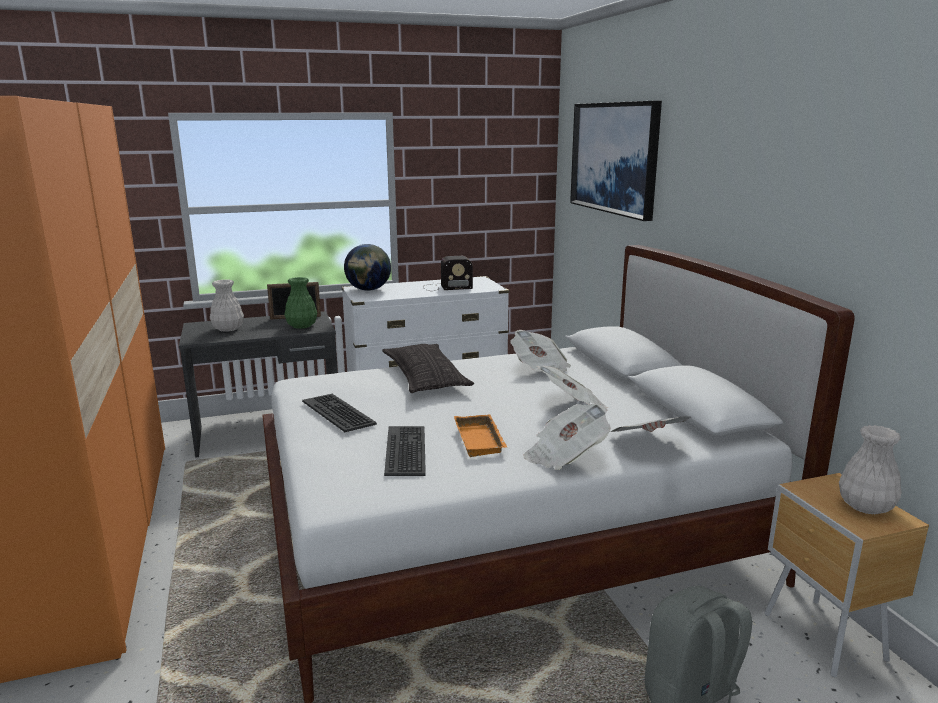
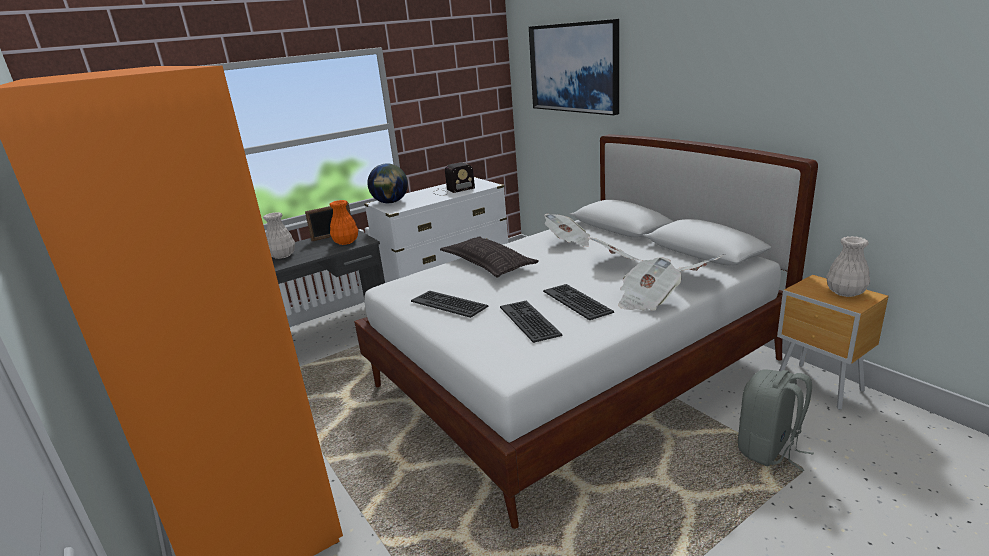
camera: 15 degrees left, 5 degrees up
(301, 326) = (345, 242): green vase -> orange vase
(481, 440) = (577, 302): orange tray -> keyboard

